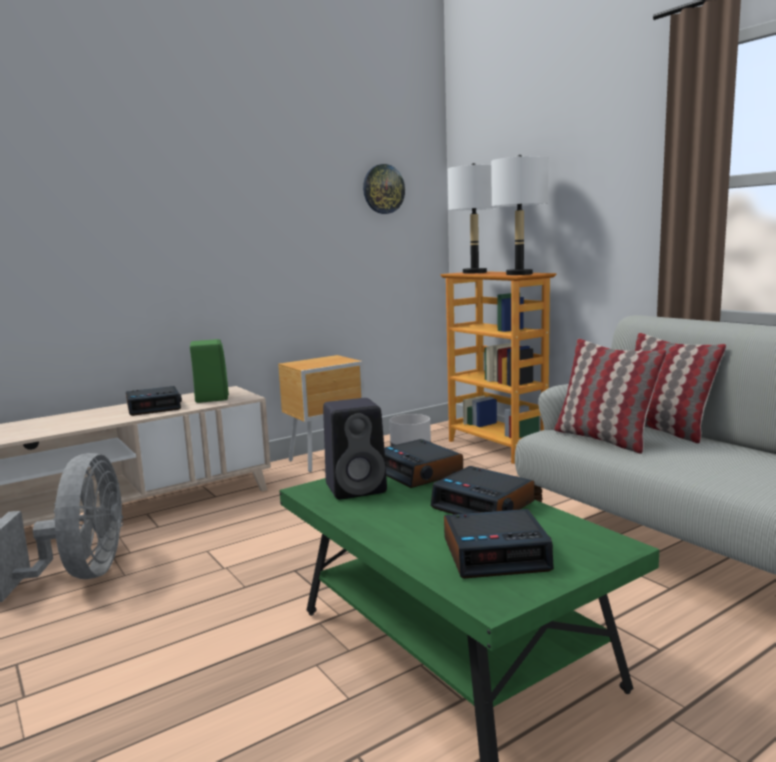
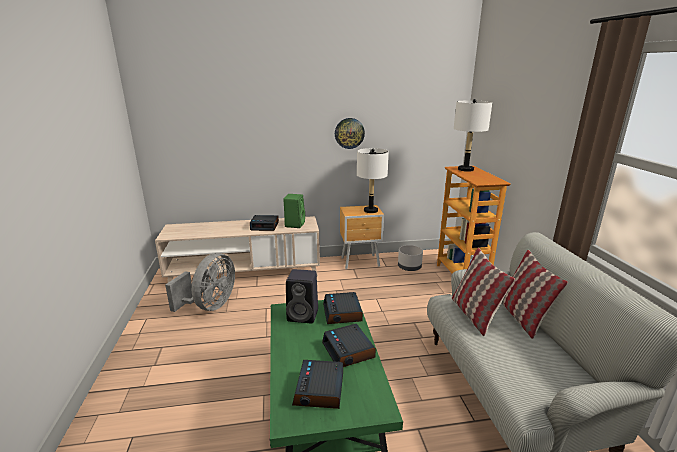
camera: 25 degrees right, 10 degrees up
(383, 189) = (420, 107): wall clock -> wall clock (349, 133)
(496, 554) = (319, 390): alarm clock -> alarm clock turned 75 degrees clockwise
(519, 274) = (484, 180): white table lamp -> white table lamp (370, 210)

